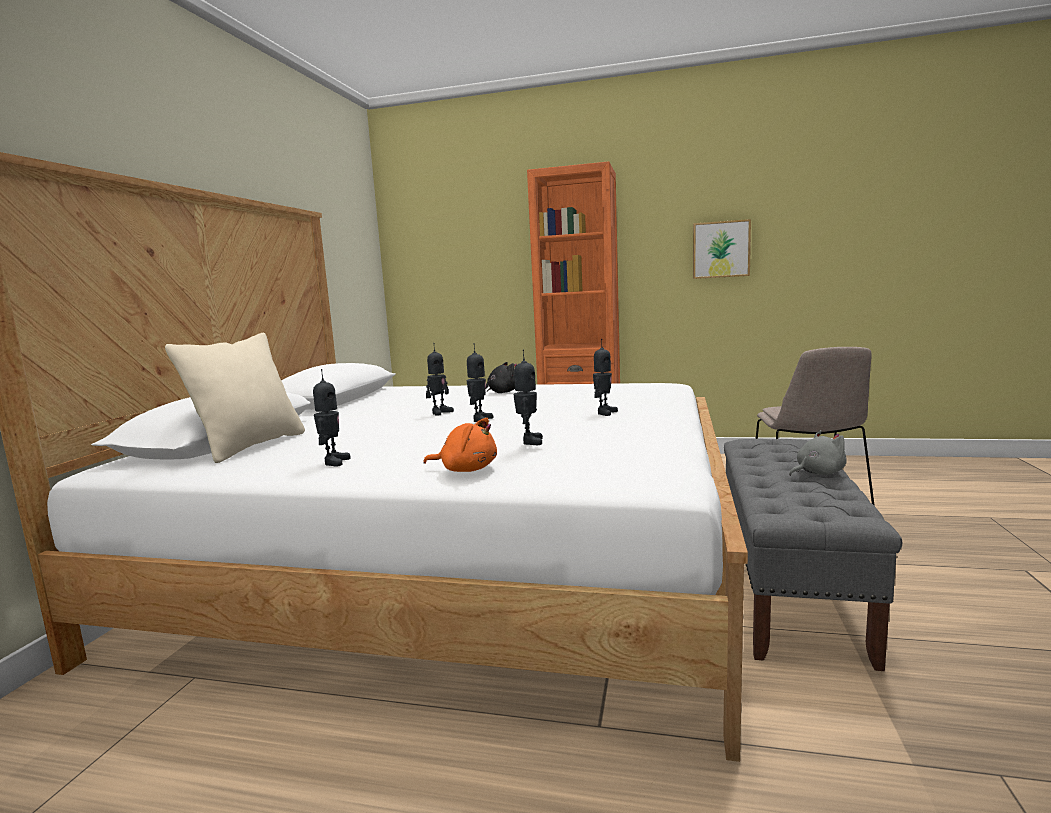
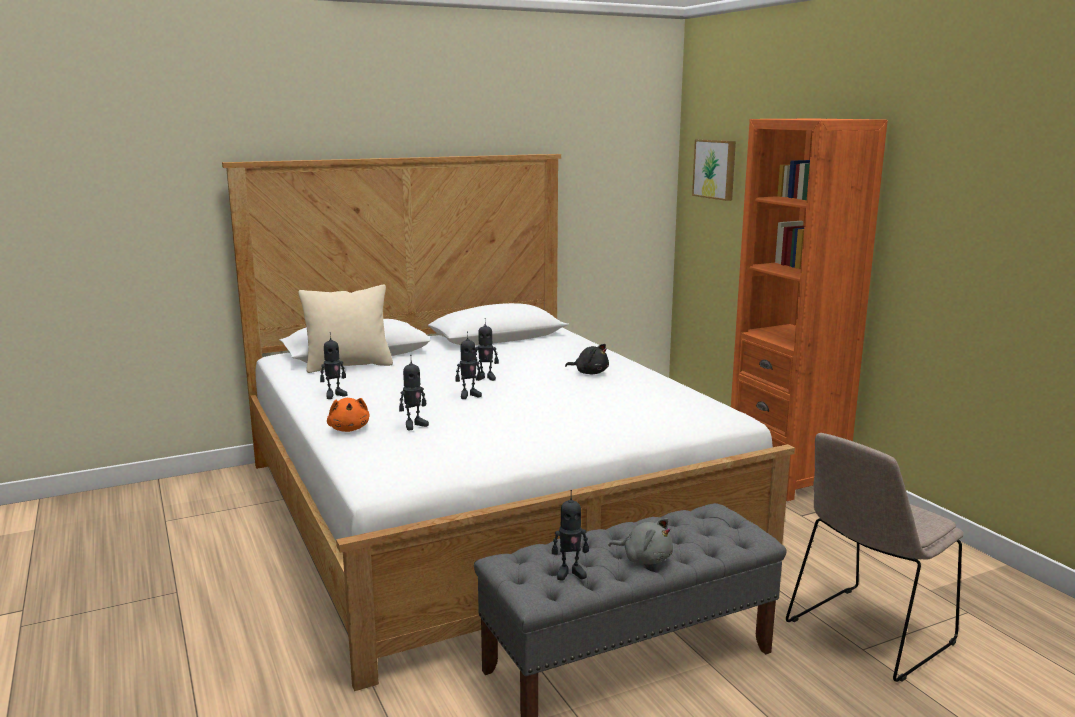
camera: 50 degrees right, 5 degrees up
(604, 413) = (554, 424): toy robot -> toy robot (570, 573)
(721, 249) = (999, 249): picture -> picture (716, 169)

